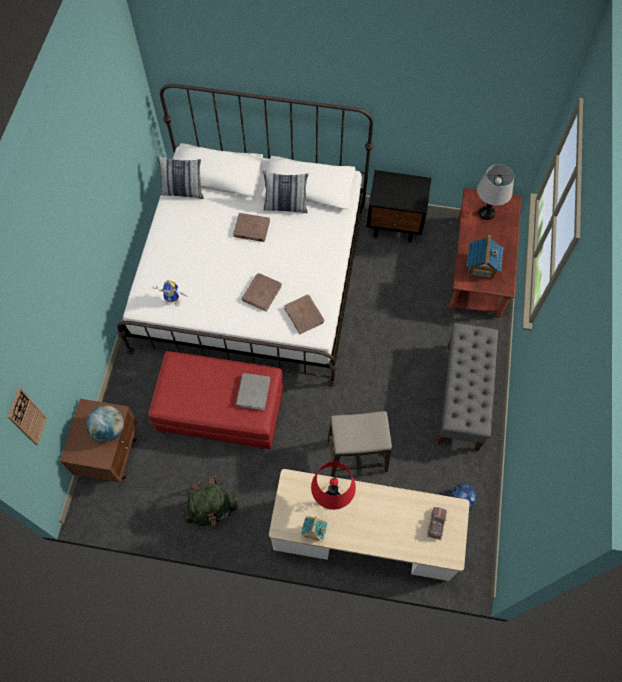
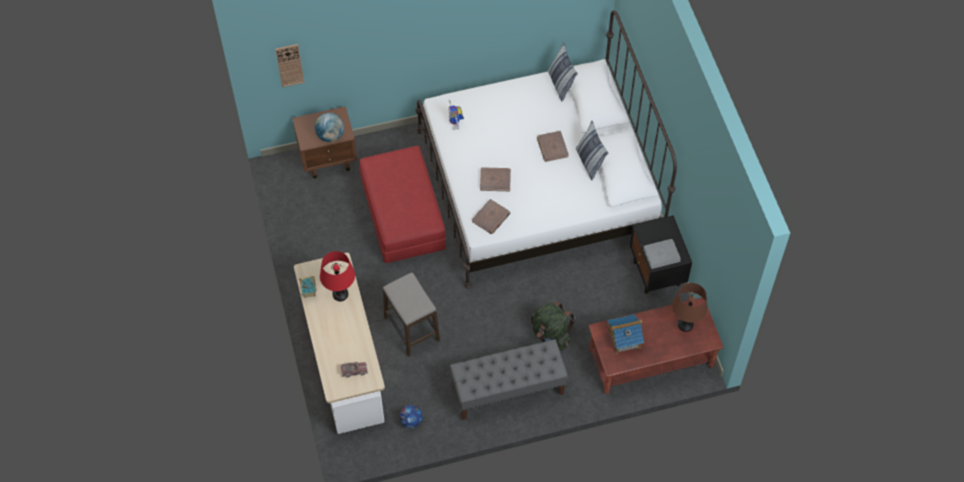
camera: 65 degrees right, 5 degrees down
(211, 509) = (317, 246): green backpack -> green backpack (551, 335)
(253, 392) = (412, 218): grey book -> grey book (661, 254)
(486, 213) = (685, 324): grey table lamp -> brown table lamp

